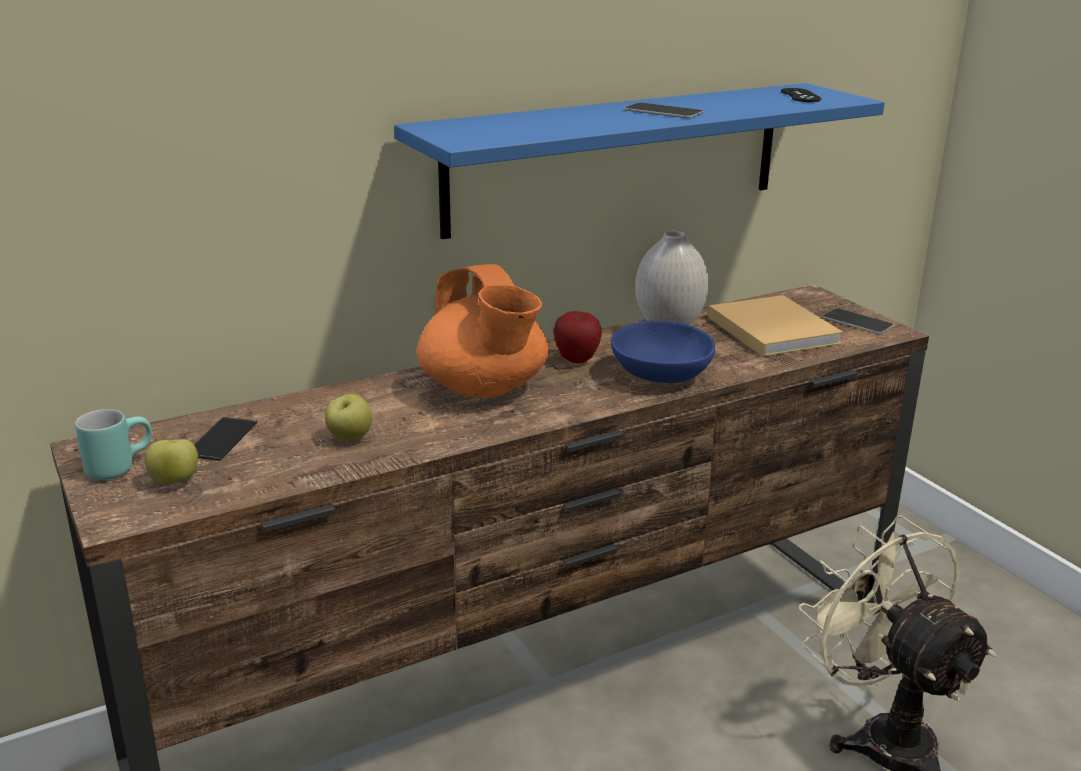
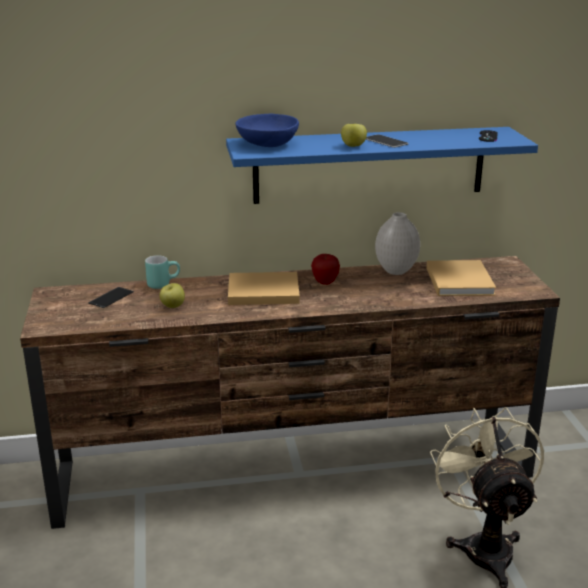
camera: 20 degrees right, 0 degrees up
(118, 466) = (57, 303): turquoise mug -> turquoise mug (163, 284)
(175, 482) = (77, 315): apple -> apple (353, 146)
(484, 389) = (261, 291): orange teapot -> beige book
(659, 375) = (365, 298): blue bowl -> blue bowl (267, 144)
(857, 321) = (520, 283): phone -> none

